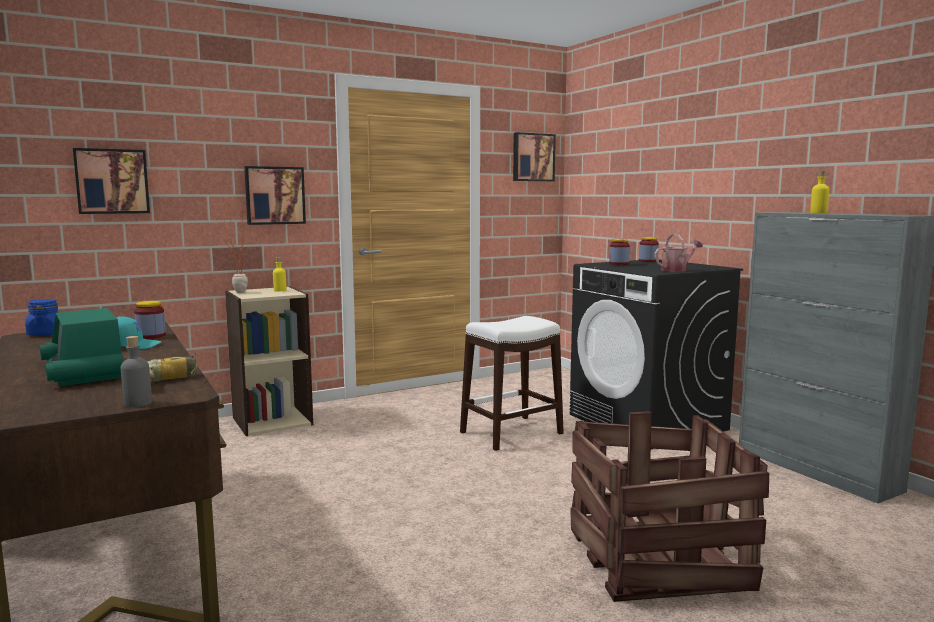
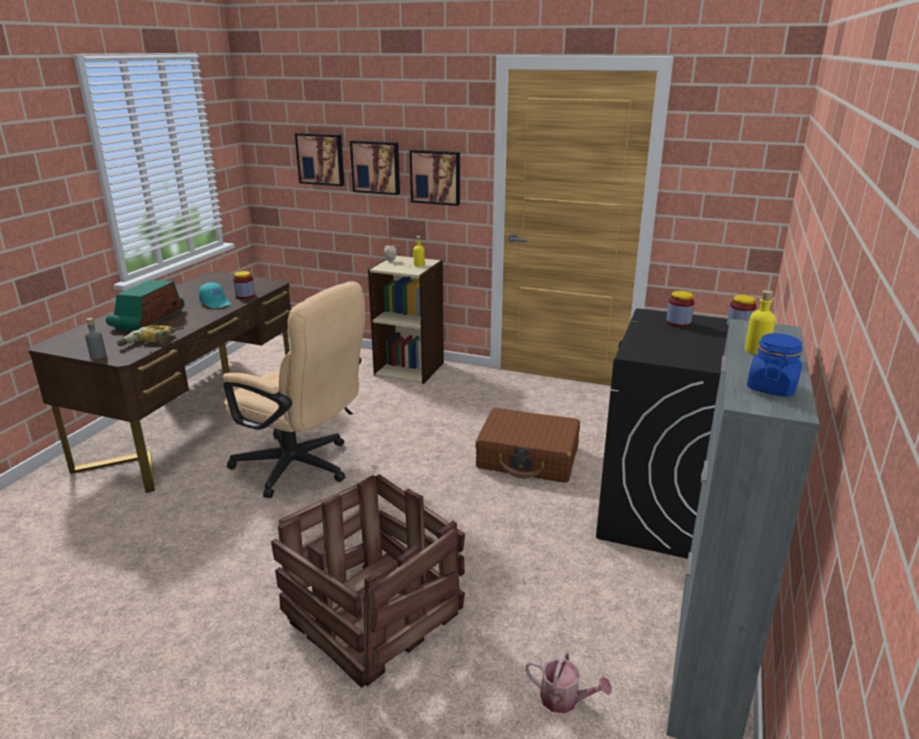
camera: 50 degrees right, 15 degrees up
(45, 334) = (220, 277): blue jar -> blue jar (771, 387)
(352, 518) = (302, 468): none -> beige office chair
(510, 433) = (528, 458): white stool -> brown suitcase
(532, 157) = (745, 146): picture -> picture (376, 167)
(677, 270) = (682, 356): watering can -> watering can (565, 700)

